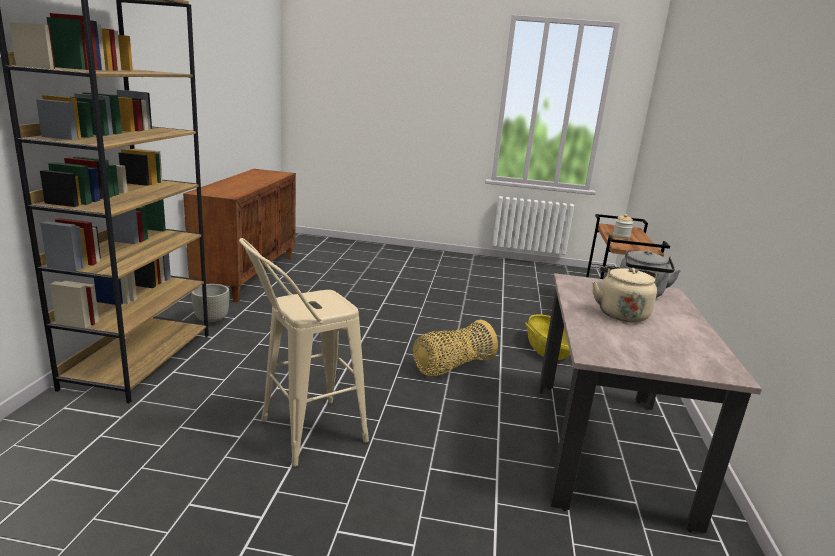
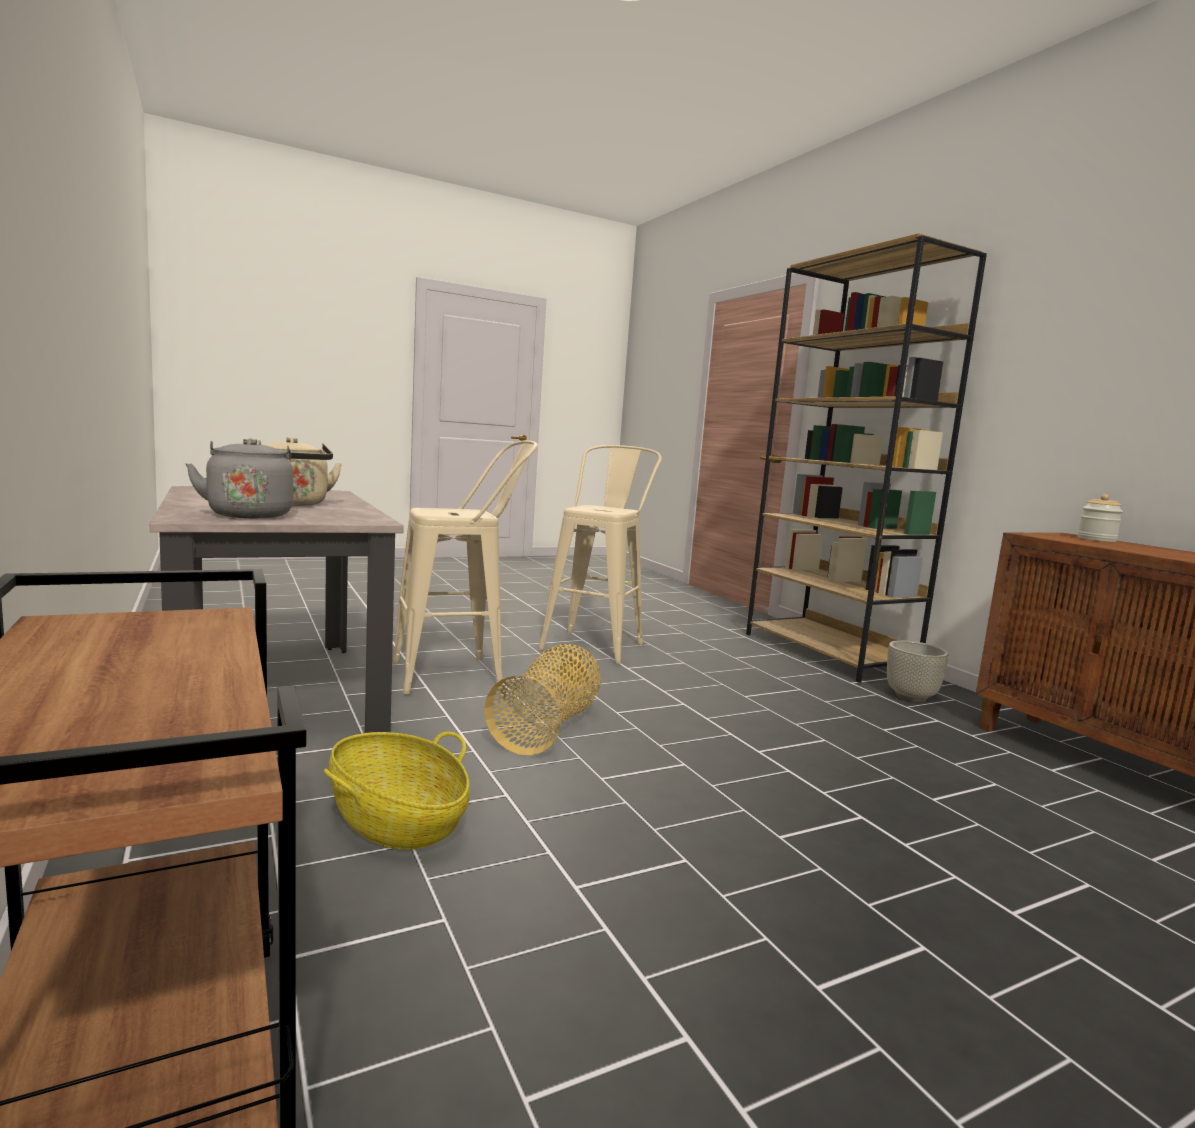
camera: 145 degrees right, 10 degrees down
(465, 427) = (460, 675): none -> beige stool
(621, 236) = (159, 674): jar -> jar (1096, 539)

